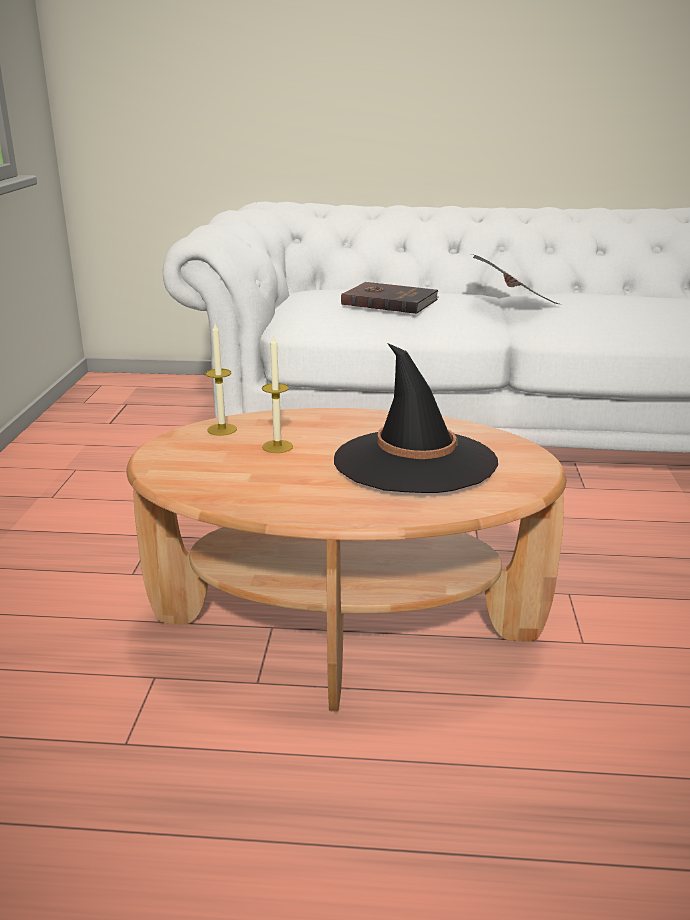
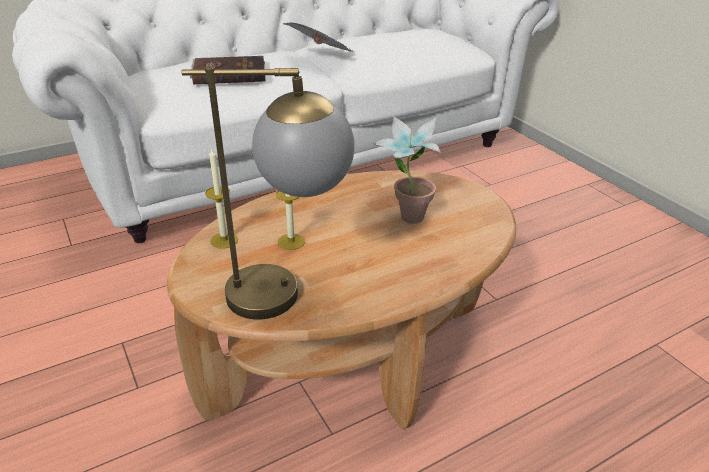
camera: 35 degrees left, 10 degrees up
(221, 481) = (289, 294): none -> table lamp
(414, 462) = (405, 220): black hat -> potted plant

